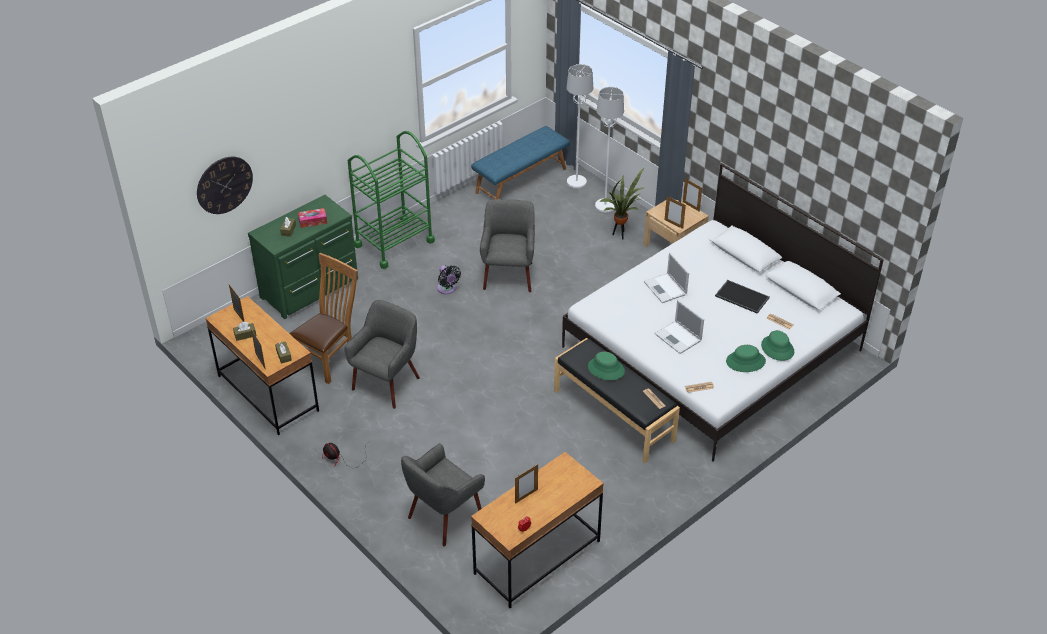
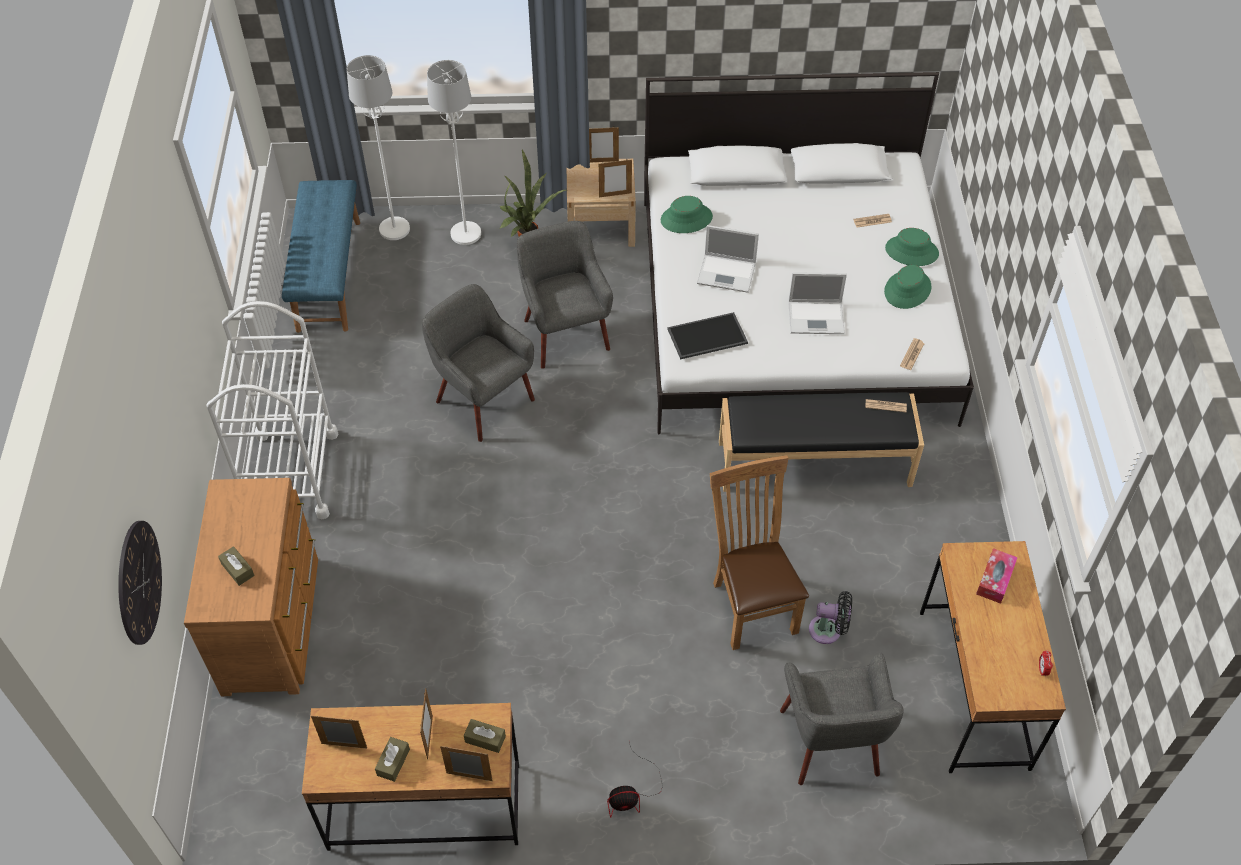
camera: 50 degrees left, 10 degrees up
(311, 289) = (274, 623): green dresser -> brown dresser
(313, 221) = (252, 529): tissue box -> tissue box (995, 580)
(330, 359) = (434, 689): brown chair -> brown chair (751, 603)
(387, 383) = (543, 653): grey armchair -> grey armchair (565, 334)
(394, 243) = (291, 474): green cart -> white cart
(447, 289) = (440, 477): black fan -> black fan (828, 630)
(526, 496) = (988, 631): picture frame -> picture frame (429, 737)
(606, 369) = (797, 415): green hat -> green hat (686, 219)
(741, 297) = (804, 223): tray -> tray (707, 337)

